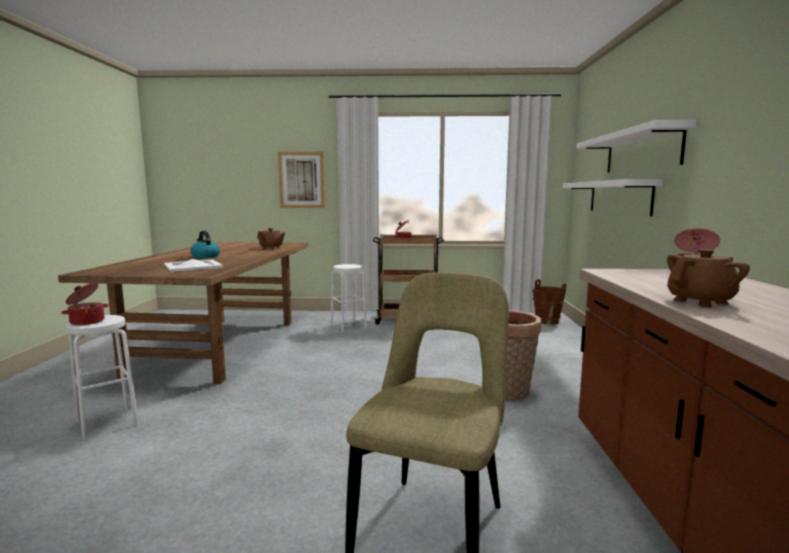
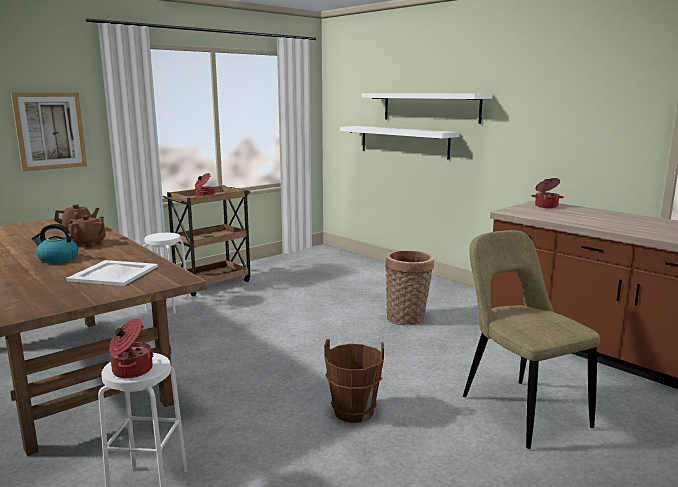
camera: 45 degrees left, 5 degrees up
(547, 321) = (328, 254): brown bucket -> brown bucket (353, 412)
(701, 301) = (607, 225): brown teapot -> brown teapot (89, 243)

